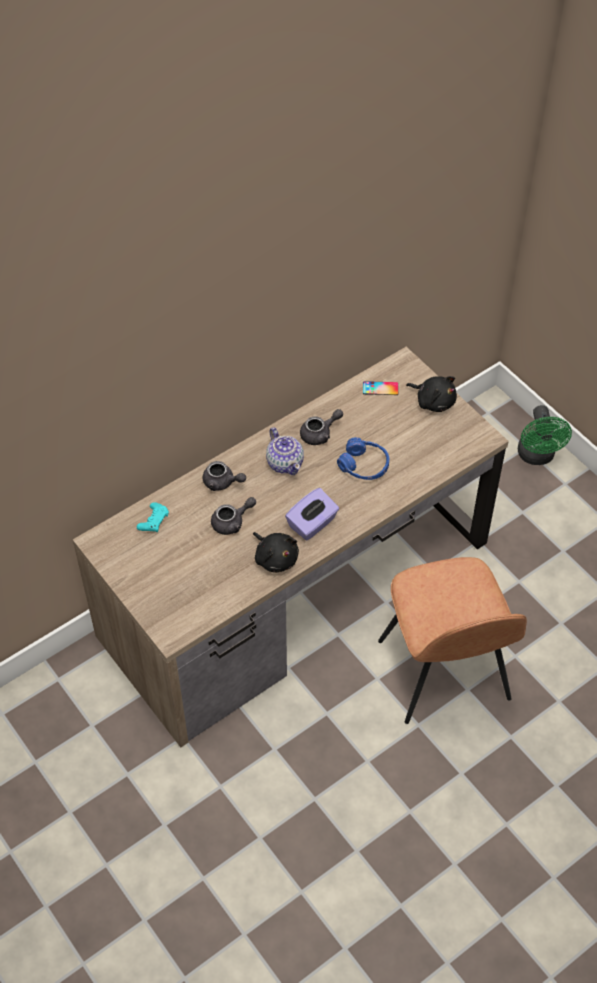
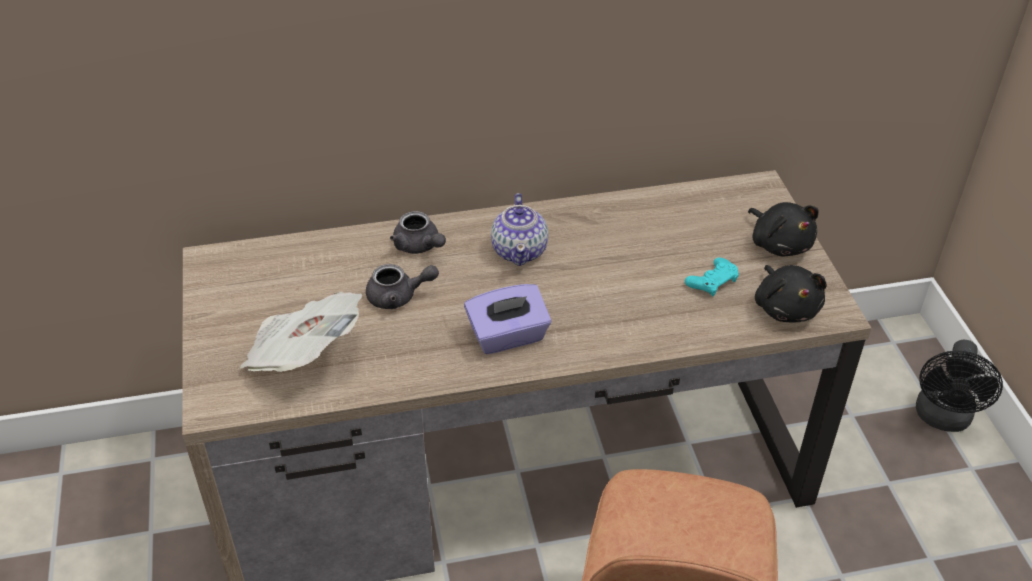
camera: 25 degrees right, 10 degrees down
(153, 521) = (298, 260): turquoise game controller -> turquoise game controller (712, 281)
(202, 582) = (304, 355): none -> newspaper
(275, 558) = (426, 361): black plush toy -> black plush toy (786, 307)
(320, 434) = (590, 232): grey teapot -> none
(364, 465) = (629, 289): blue headphones -> none
(380, 388) = (709, 206): phone -> none
(537, 456) = (943, 419): green fan -> black fan

